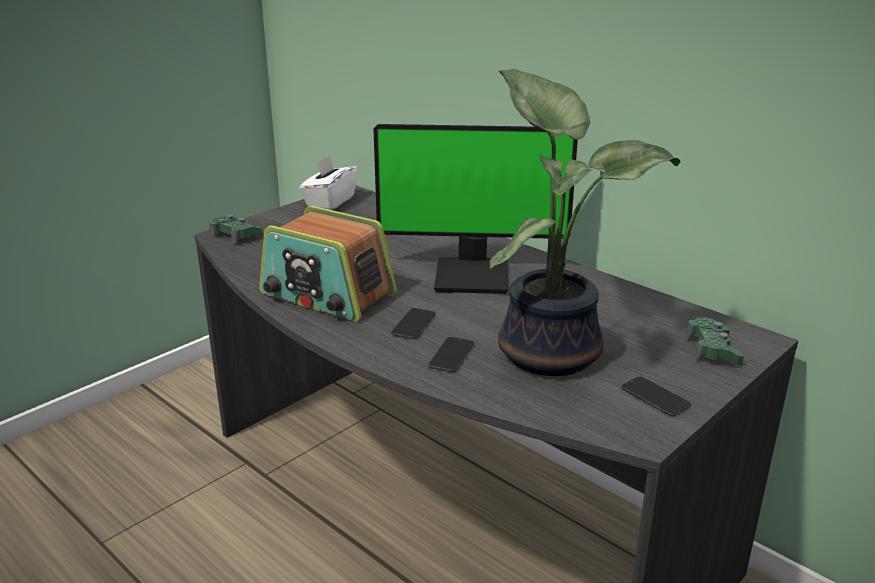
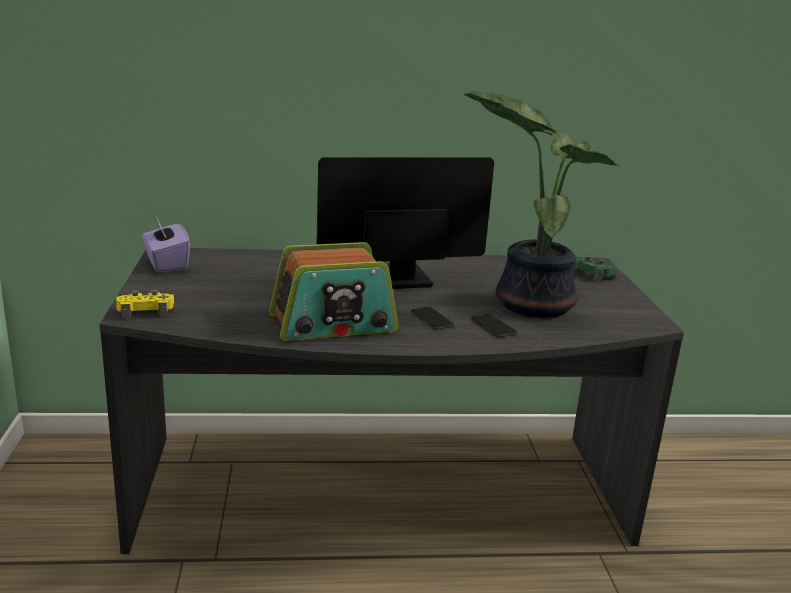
camera: 50 degrees left, 5 degrees down
(235, 235) = (146, 311): green game controller -> yellow game controller
(330, 202) = (166, 264): white tissue box -> purple tissue box
(473, 275) = (394, 279): monitor -> monitor turned 150 degrees counterclockwise
(655, 397) = (620, 305): phone -> none

